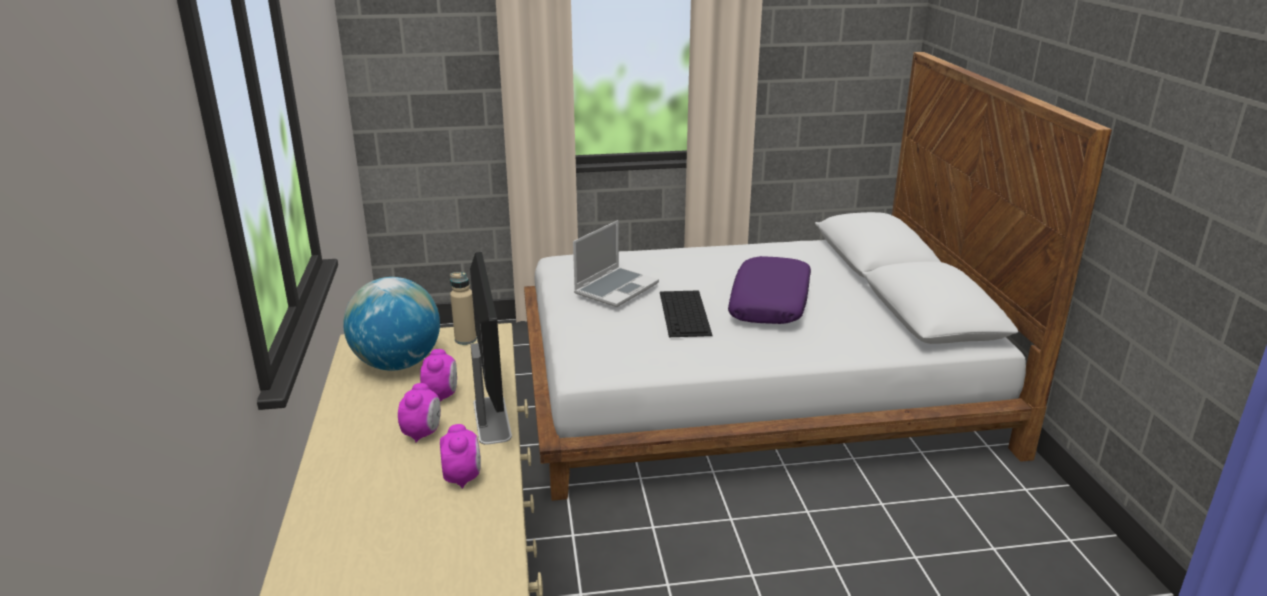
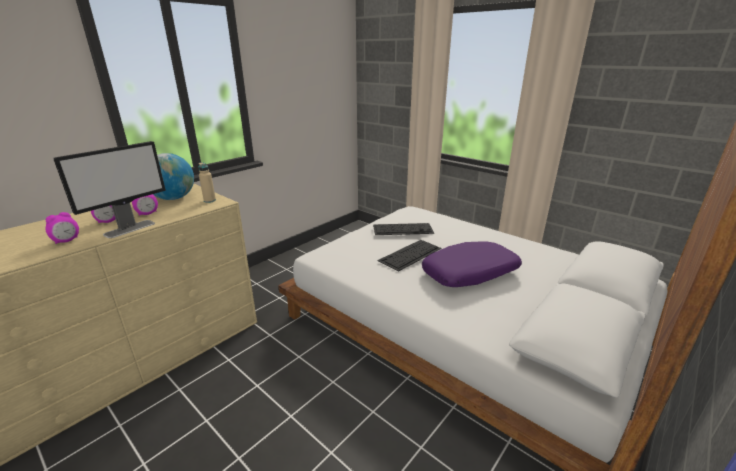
camera: 50 degrees right, 0 degrees up
(616, 288) = (403, 229): laptop -> keyboard

